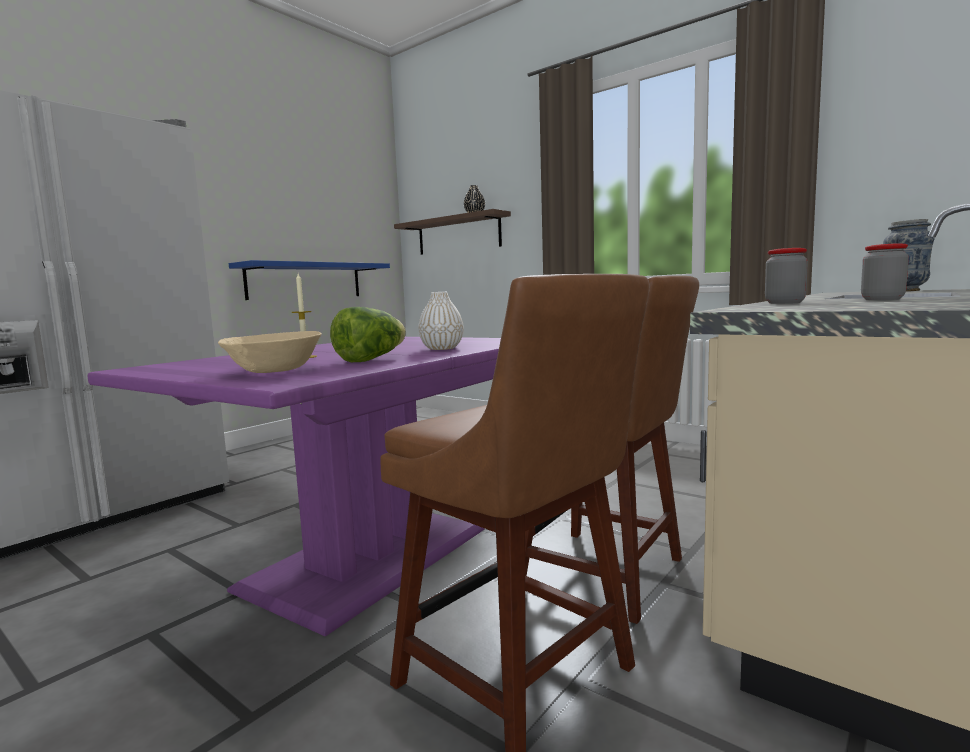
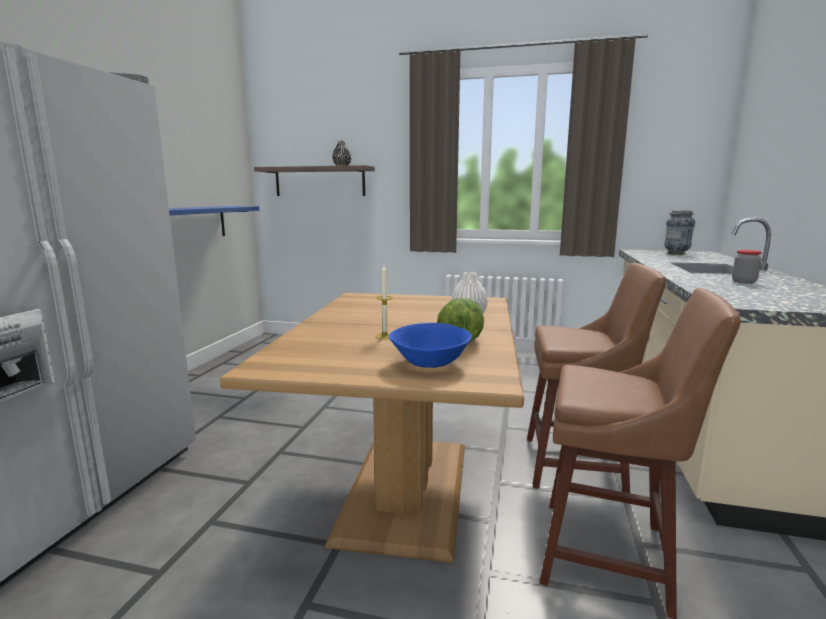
camera: 25 degrees left, 5 degrees up
(275, 370) = (429, 362): beige bowl -> blue bowl
(365, 557) = (403, 489): purple dining table -> brown dining table
(784, 303) = (703, 285): jar -> none

